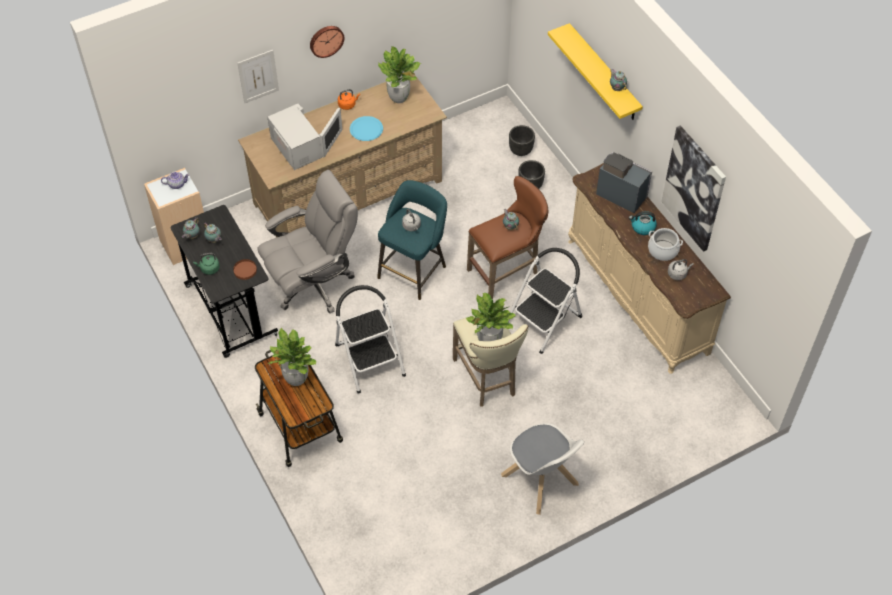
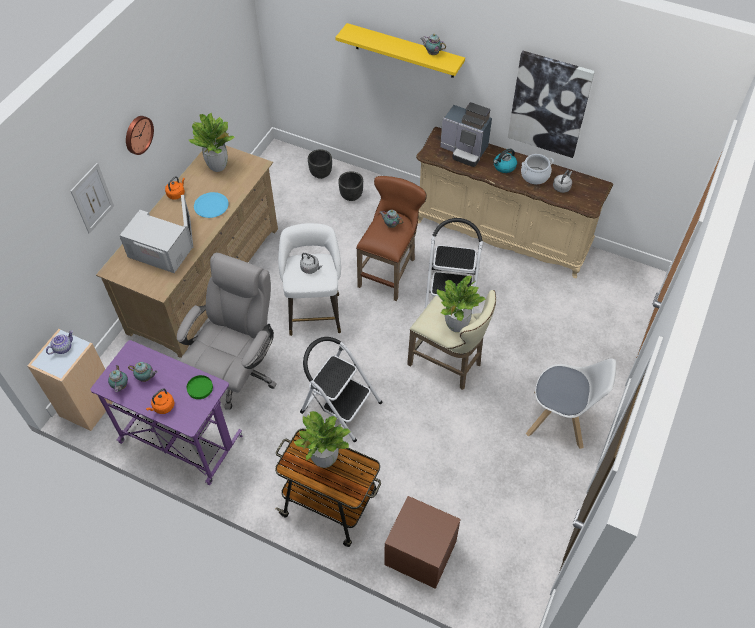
camera: 35 degrees left, 0 degrees up
(209, 269) = (163, 407): green kettle -> orange kettle
(231, 310) = (180, 439): black desk -> purple desk
(245, 270) = (200, 388): brown plate -> green plate
(335, 508) = (420, 555): none -> brown nightstand
(414, 270) = (314, 311): turquoise stool -> white stool
(621, 193) = (464, 150): coffee machine -> coffee machine turned 150 degrees counterclockwise

